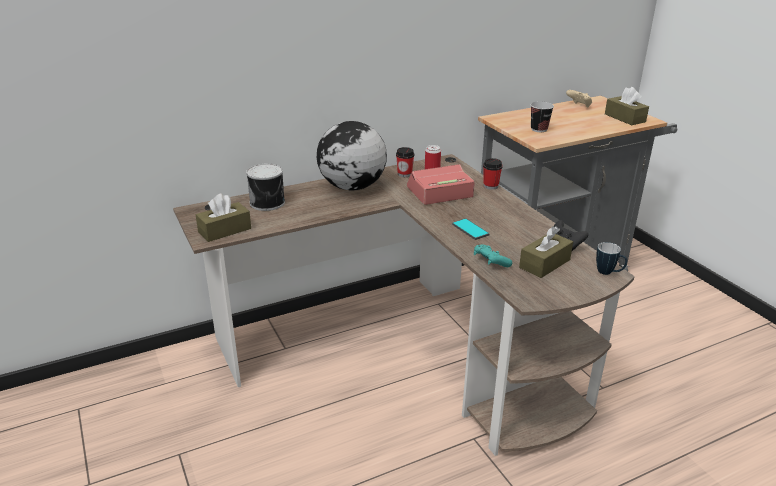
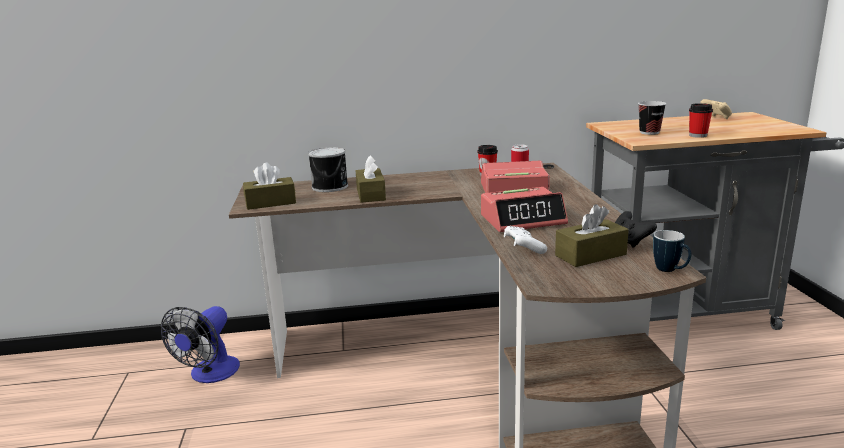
camera: 20 degrees right, 10 degrees down
(168, 395) = (210, 374): none -> fan
(351, 187) = (423, 180): globe -> none
(470, 229) = (523, 220): phone -> alarm clock
(490, 186) = (577, 188): cup -> cup (698, 135)
(490, 262) = (523, 248): turquoise game controller -> white game controller
(624, 118) = (769, 127): brown tissue box -> brown tissue box (371, 194)

